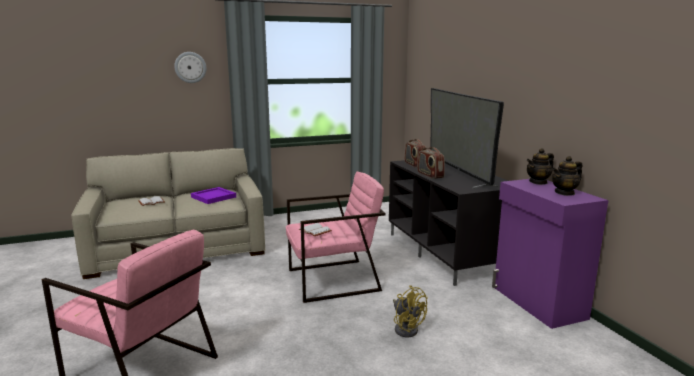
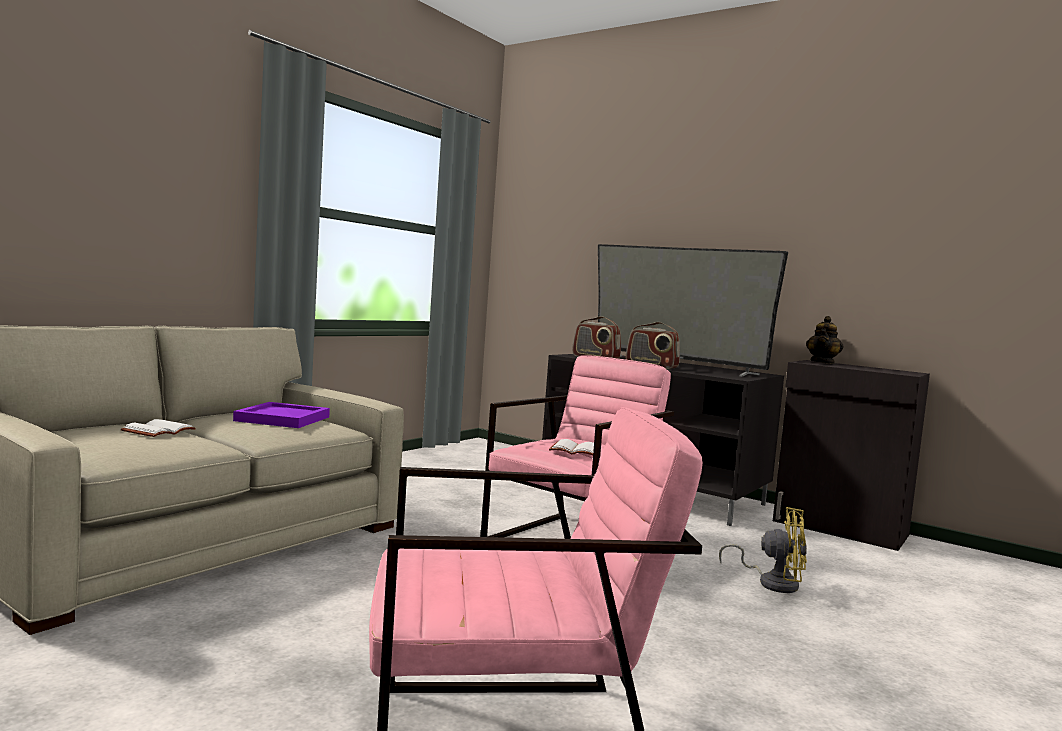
camera: 35 degrees left, 10 degrees down
(190, 67) = (179, 156): wall clock -> none
(537, 303) = (840, 529): purple cabinet -> black cabinet
(564, 193) = (878, 369): teapot -> none

